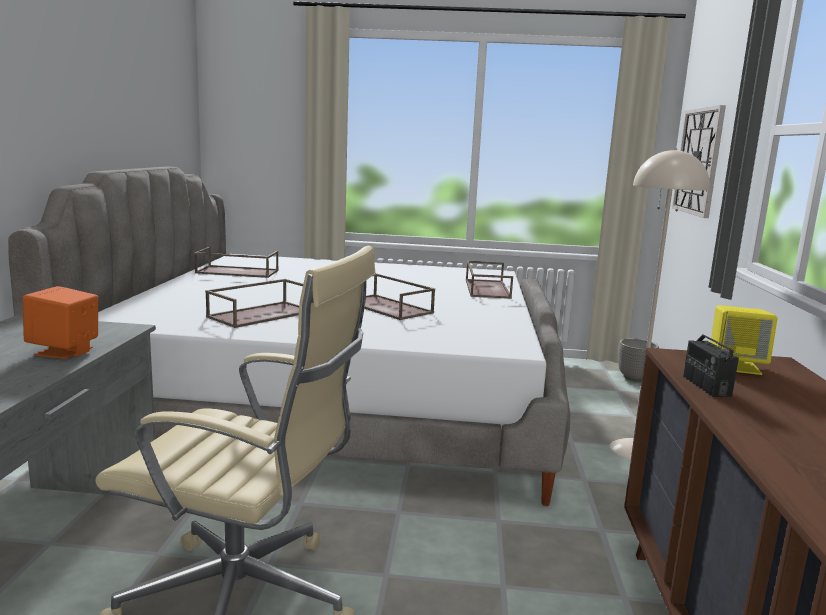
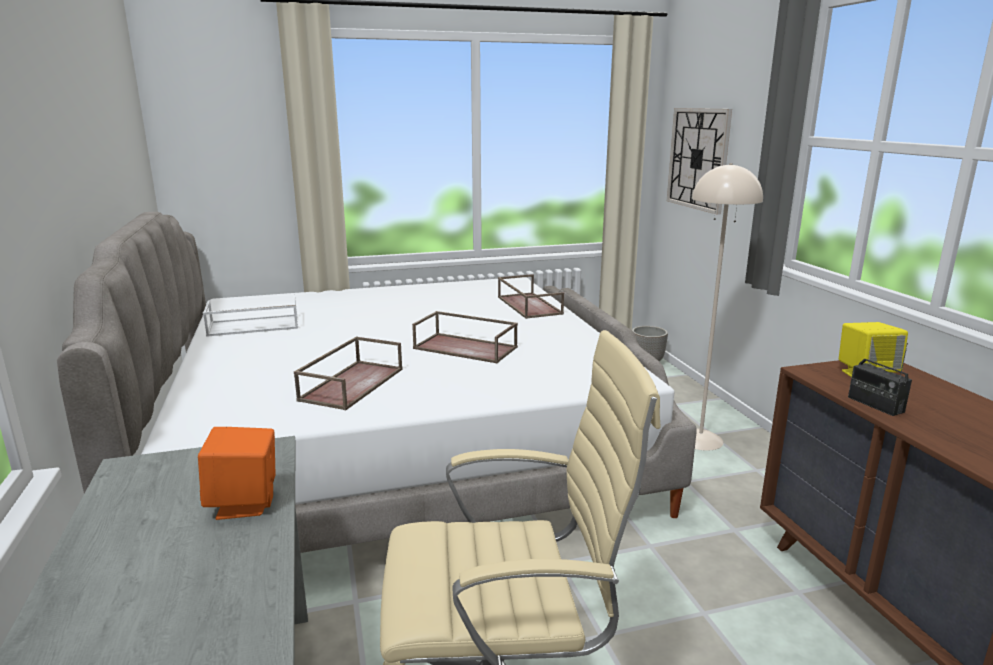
camera: 20 degrees left, 5 degrees up
(236, 272) = (252, 326): brown tray -> white tray

